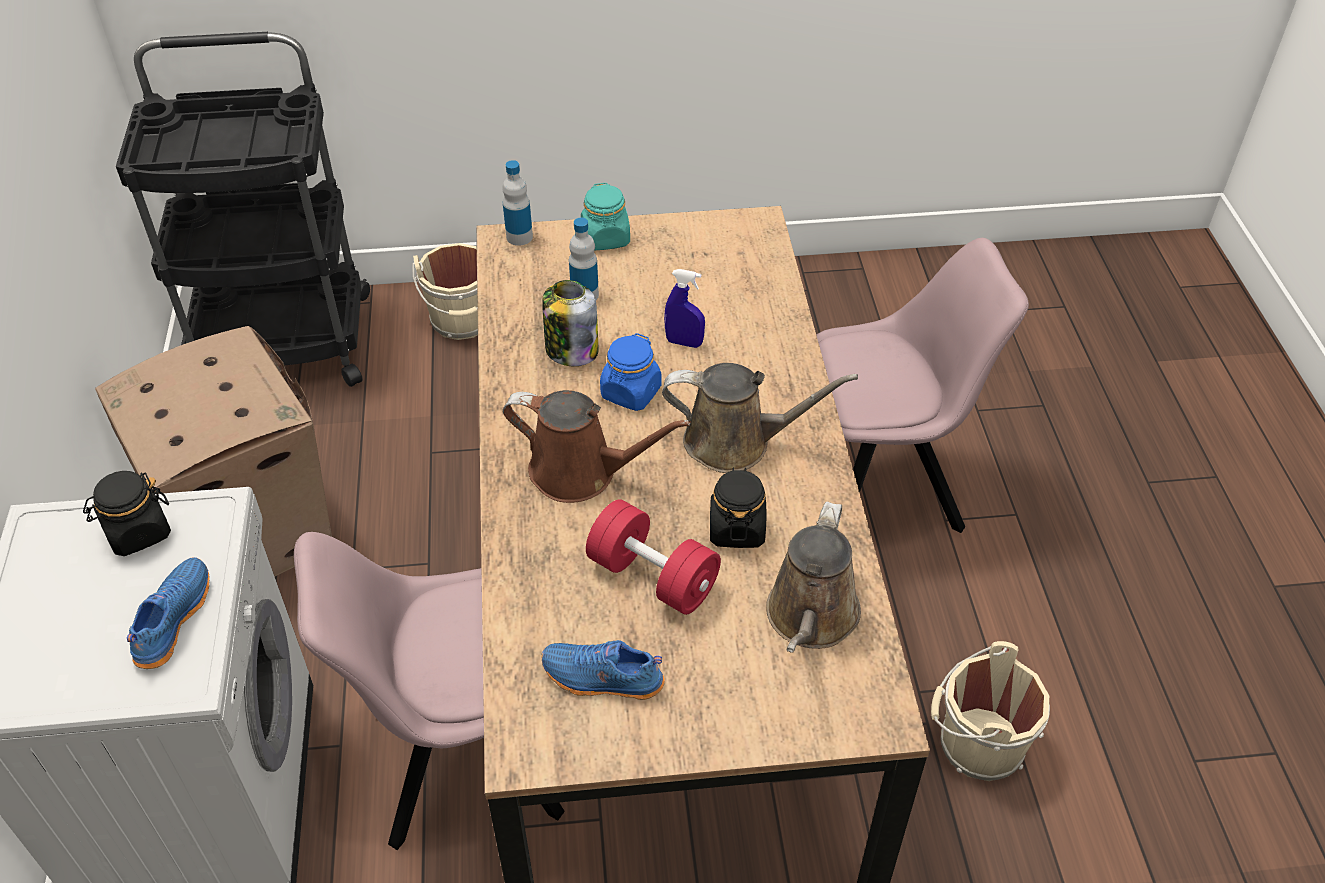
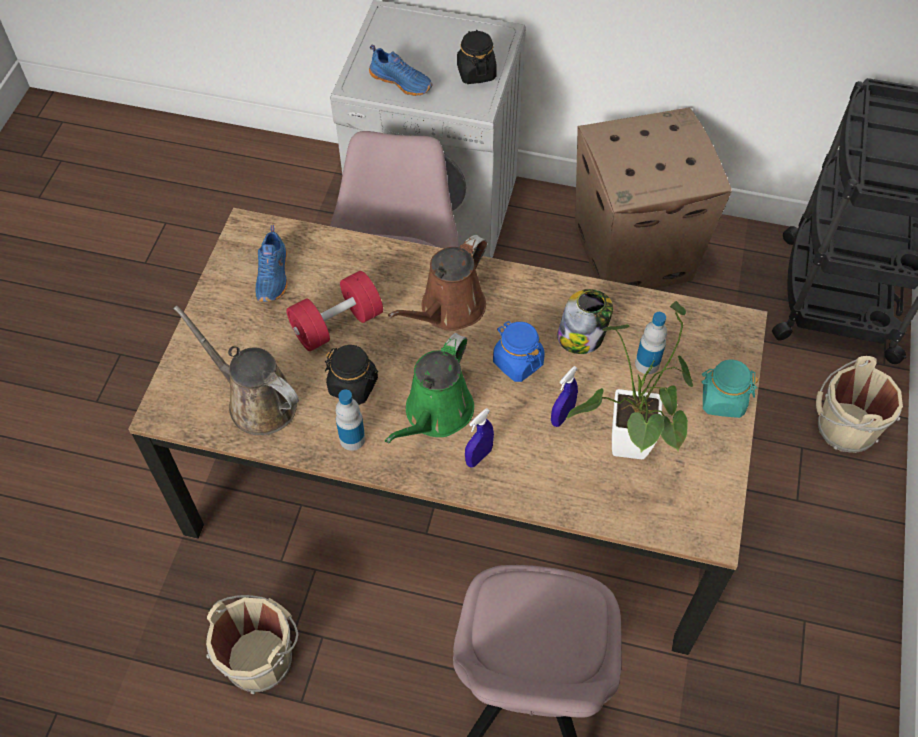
camera: 110 degrees right, 10 degrees up
(519, 237) = (741, 337): bottle -> bottle (352, 439)
(602, 679) = (274, 276): blue shoe -> blue shoe turned 150 degrees clockwise
(703, 289) = (627, 453): none -> potted plant
(736, 442) = (436, 414): brown watering can -> green watering can
(769, 393) = (478, 457): none -> blue spray bottle

